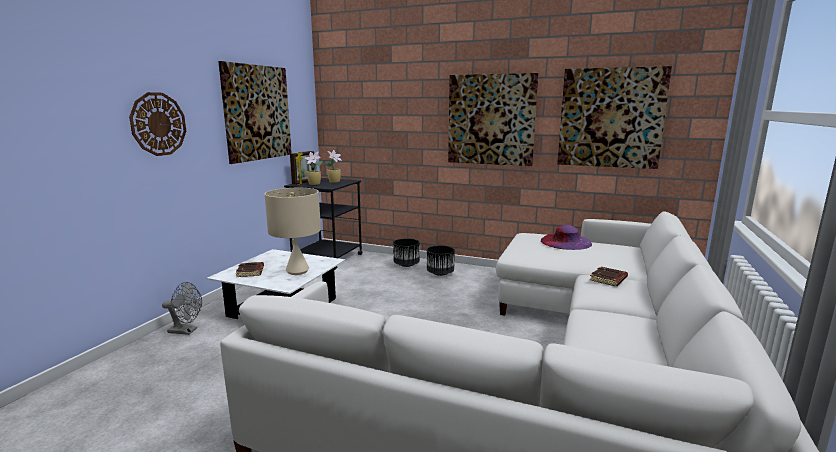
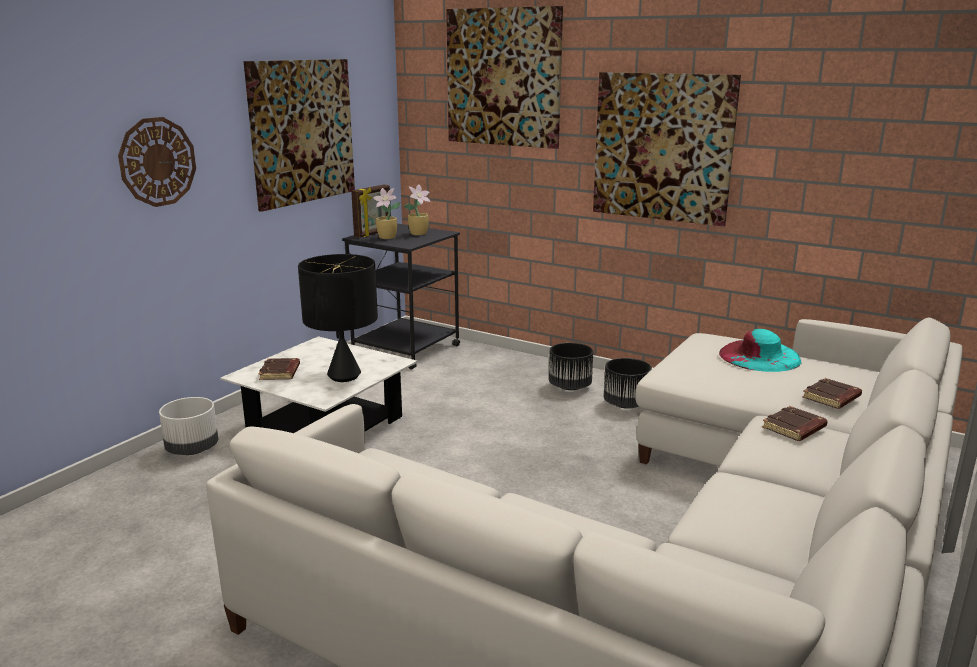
camera: 10 degrees right, 5 degrees up
(186, 331) = (192, 449): grey fan -> white planter
(297, 272) = (344, 377): beige table lamp -> black table lamp
(406, 265) = (521, 368): black planter -> black planter (625, 404)
(565, 242) = (759, 356): purple hat -> turquoise hat
(610, 118) = (856, 155): picture -> picture (503, 77)
(621, 261) = (832, 398): none -> brown book

